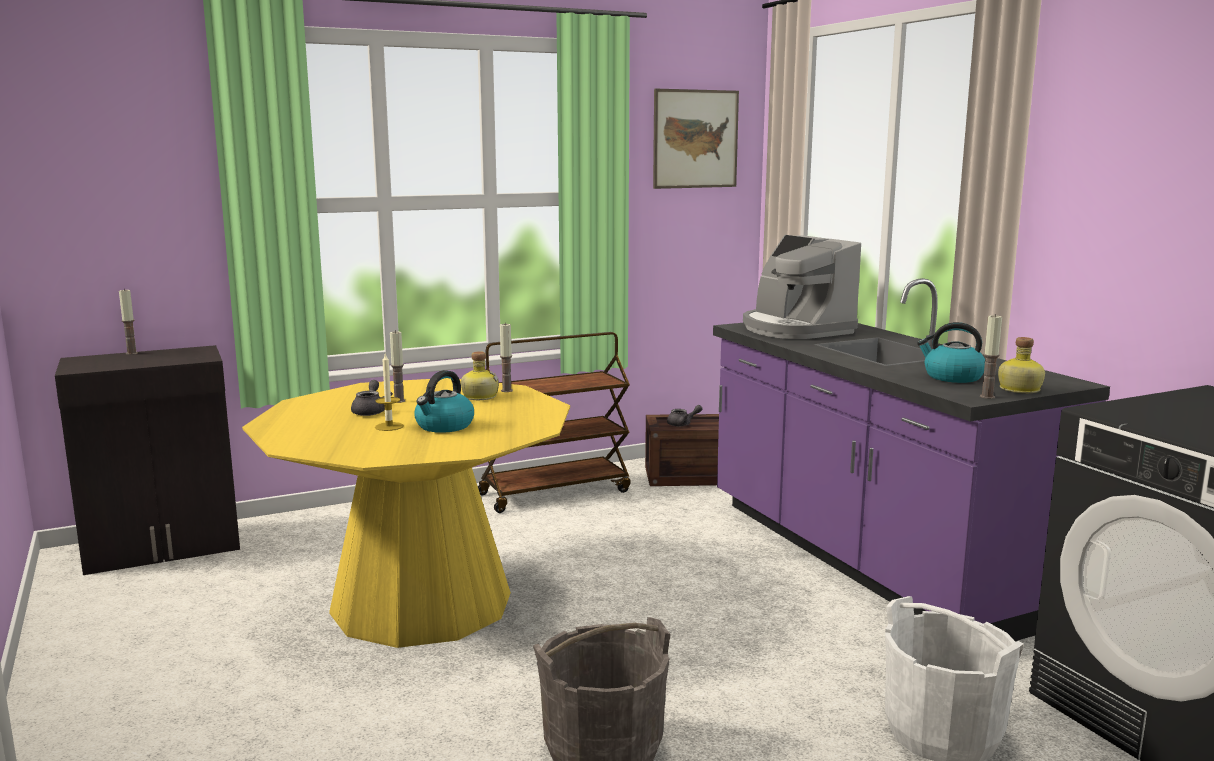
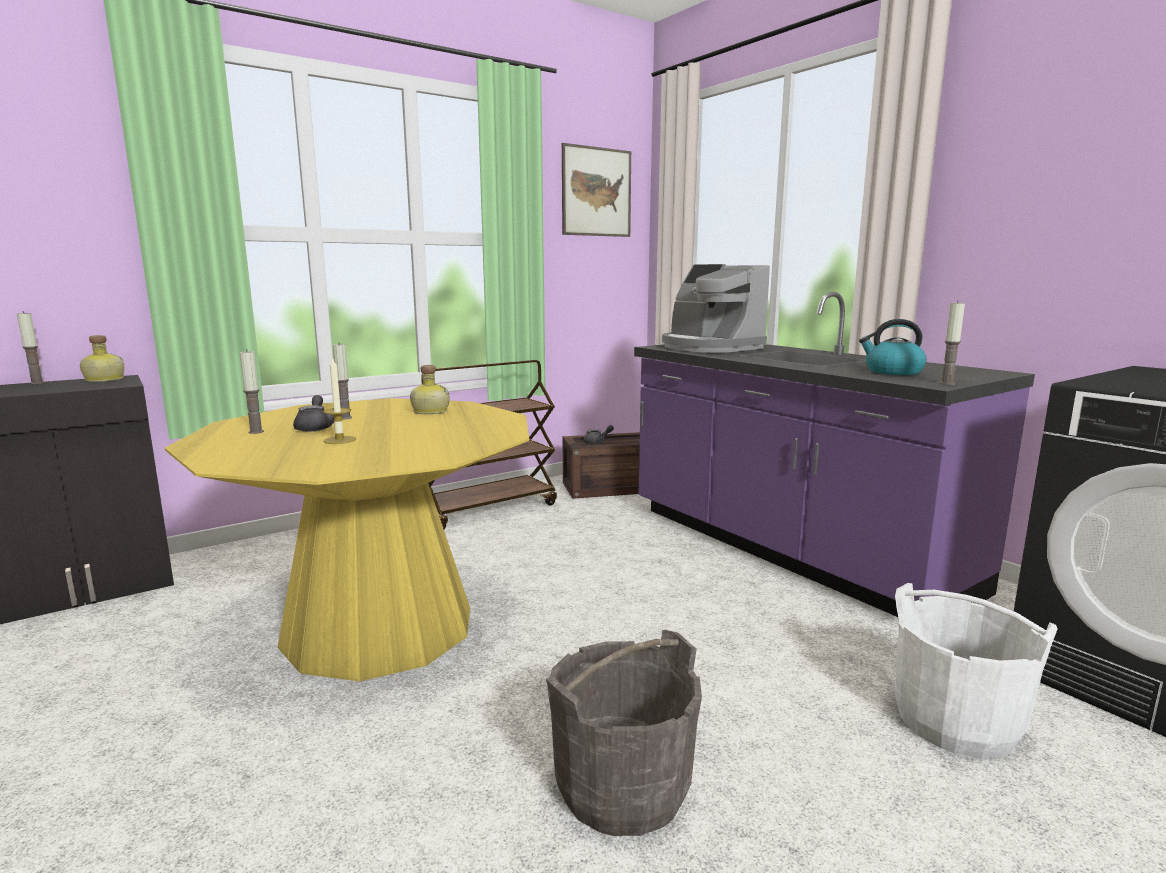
camera: 10 degrees left, 0 degrees up
(444, 426) = (402, 437): kettle -> none
(506, 390) = (455, 405): candle -> candle (256, 432)
(1018, 389) = (964, 378): bottle -> bottle (103, 380)

